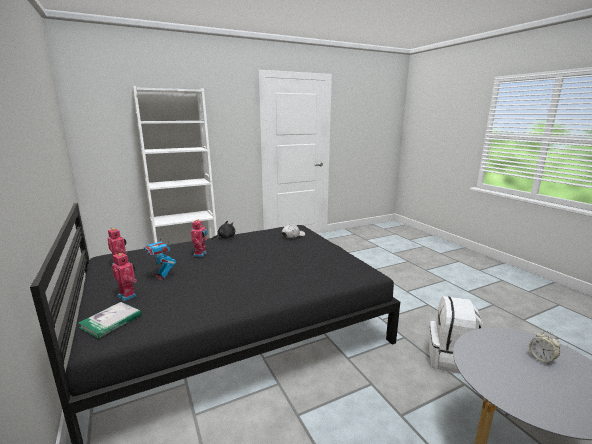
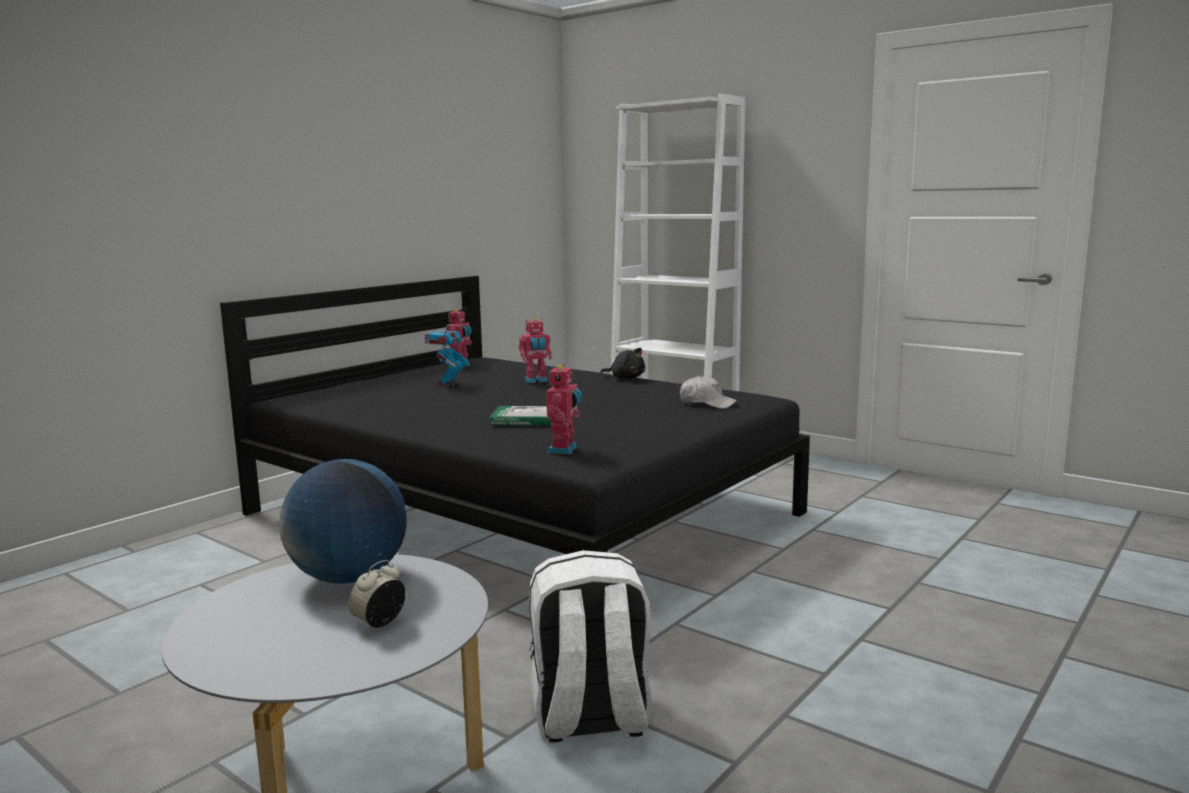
camera: 65 degrees right, 5 degrees down
(111, 321) = (325, 393): book -> book (525, 419)
(128, 295) = (386, 385): toy robot -> toy robot (564, 450)
(488, 361) = (348, 577): none -> globe

